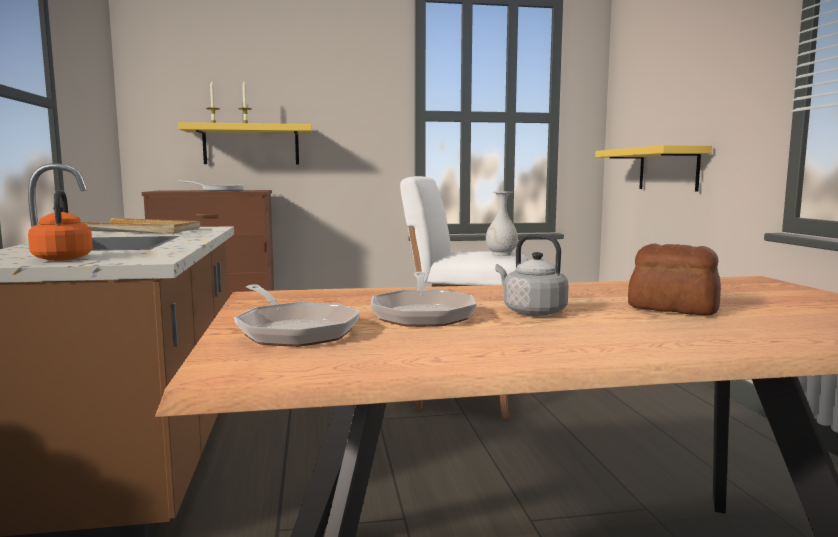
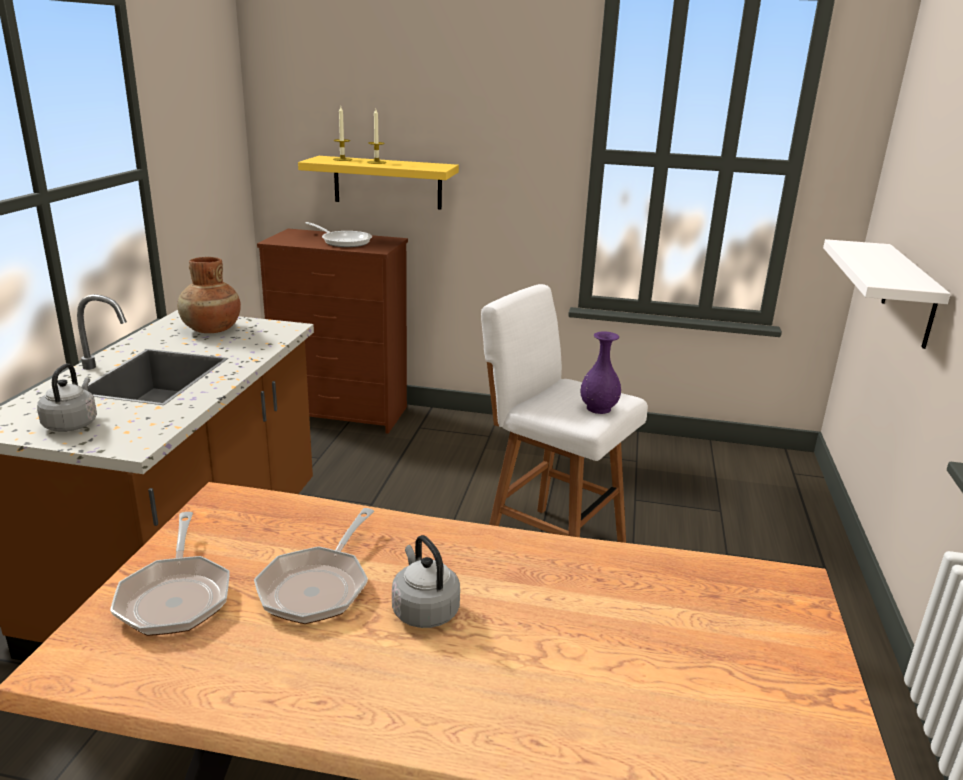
camera: 20 degrees right, 15 degrees up
(63, 258) = (72, 424): orange kettle -> grey kettle
(140, 230) = (211, 329): beige tray -> brown vase
(501, 254) = (599, 408): white vase -> purple vase
(668, 169) = (909, 295): yellow shelf -> white shelf
(672, 308) = (582, 642): bread -> none

